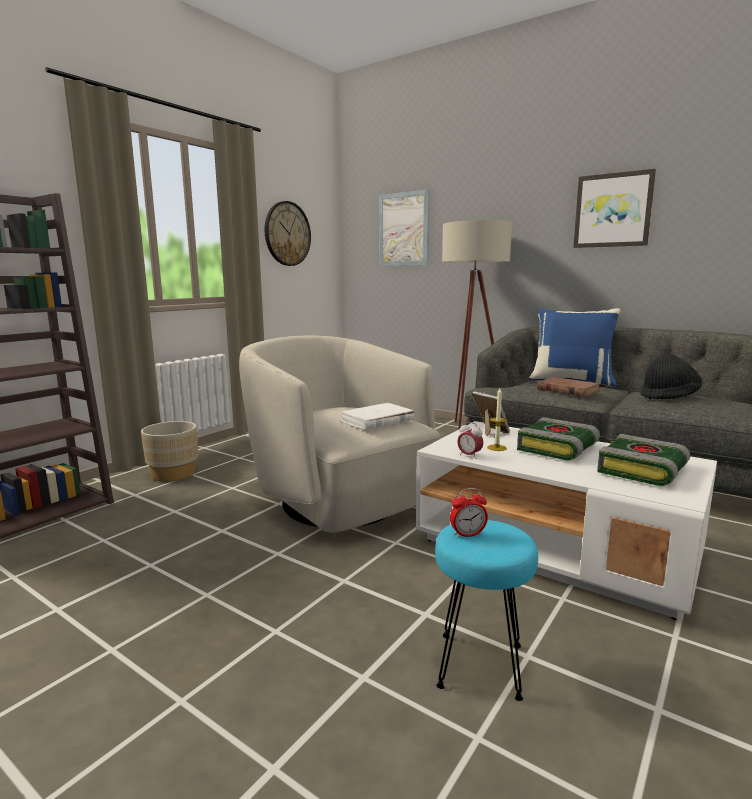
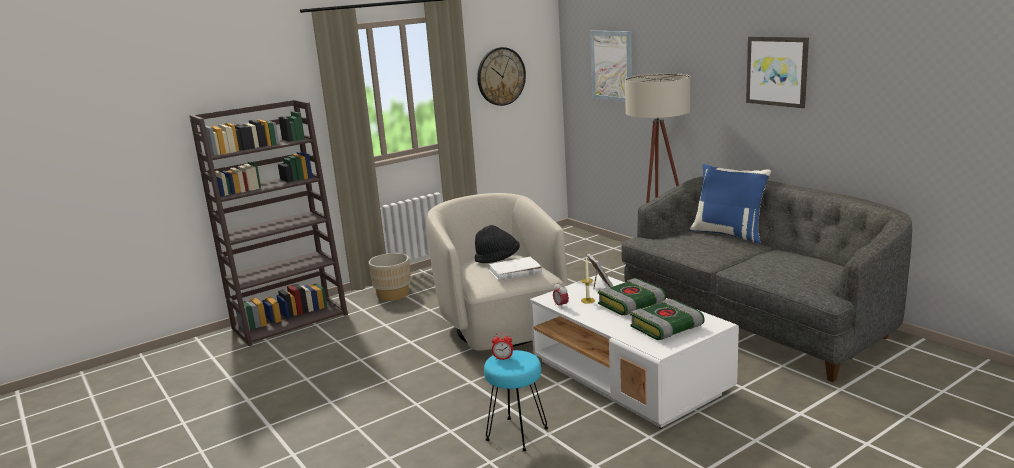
camera: 20 degrees right, 5 degrees up
(567, 390) = (702, 247): brown book -> none
(669, 396) = (780, 261): black hat -> black hat (498, 260)

